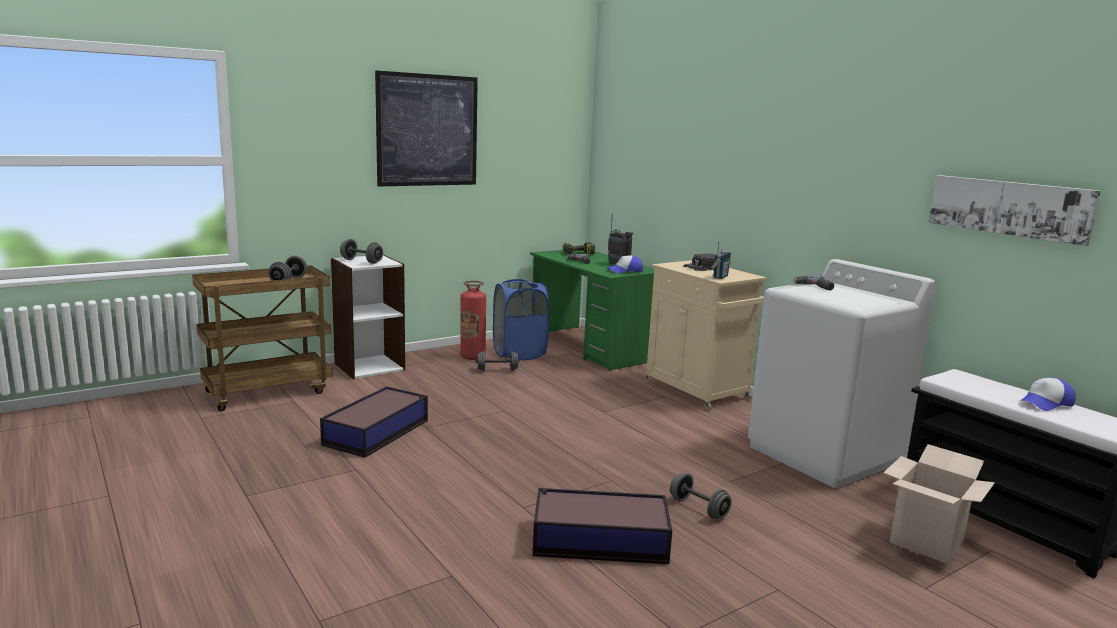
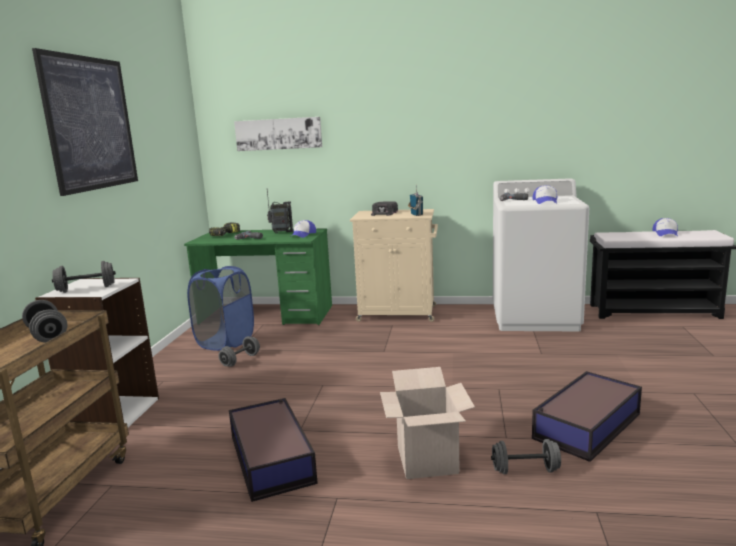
camera: 45 degrees left, 0 degrees up
(472, 357) = (193, 360): fire extinguisher -> none
(698, 508) = (570, 376): grey dumbbell -> grey dumbbell (525, 470)
(835, 297) = (545, 202): none -> cap
(926, 541) = (662, 335): cardboard box -> cardboard box (427, 460)
(1009, 208) = (611, 123): picture -> picture (278, 134)

